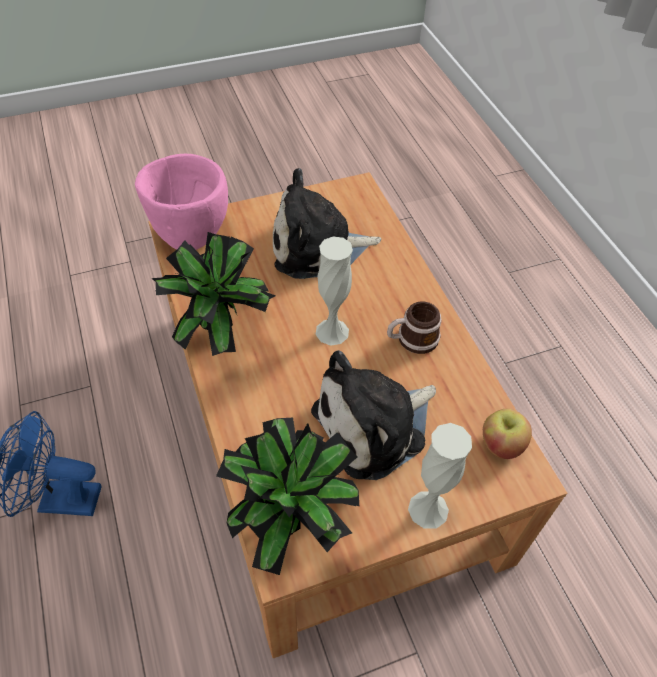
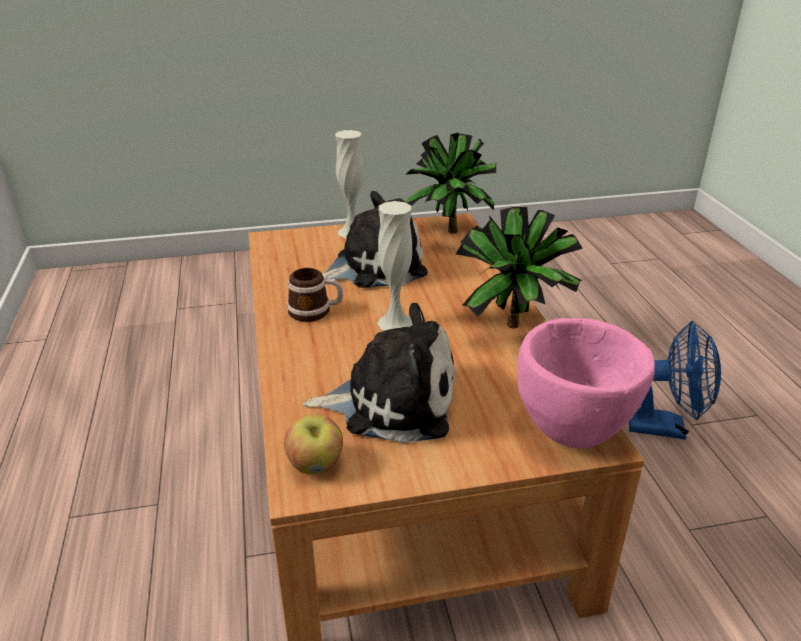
camera: 170 degrees left, 20 degrees down
(501, 445) = (279, 252): apple -> apple (316, 465)

